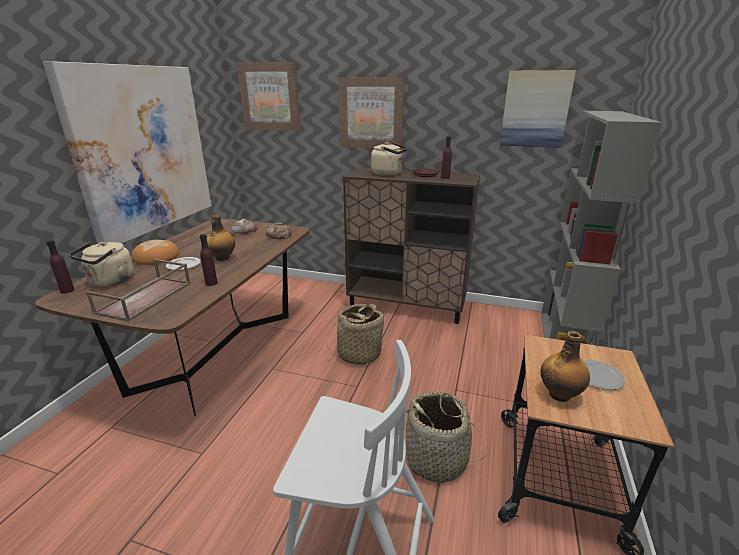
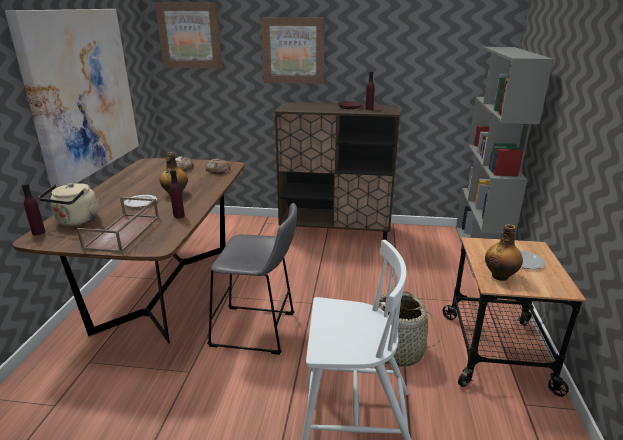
camera: 10 degrees left, 0 degrees up
(156, 257) = (107, 197): bread -> none
(289, 412) = (258, 330): none -> grey stool
(359, 354) = (304, 276): basket -> none
(388, 173) = (315, 107): beige kettle -> none
(535, 109) = (443, 46): picture -> none

